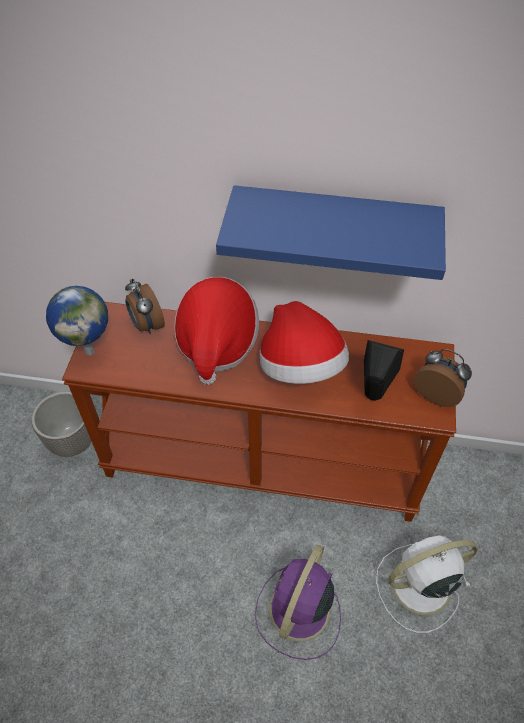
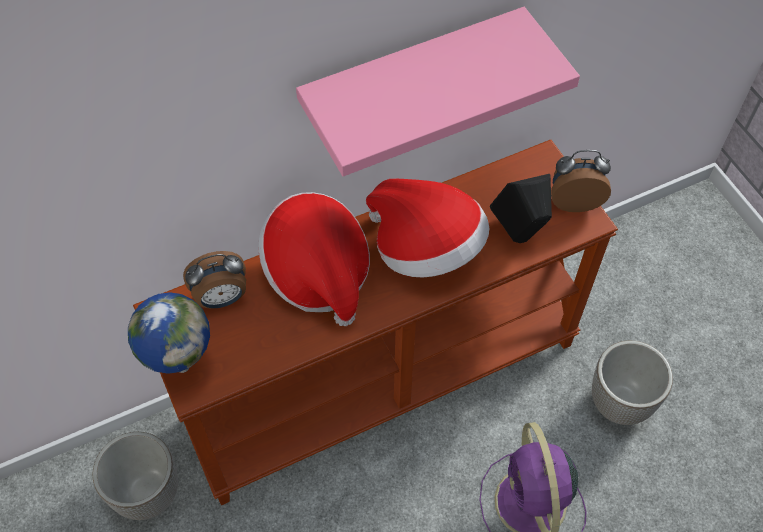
camera: 35 degrees left, 5 degrees up
(146, 325) = (221, 298): alarm clock -> alarm clock turned 45 degrees counterclockwise
(333, 225) = (412, 78): blue shelf -> pink shelf
(418, 585) = (619, 404): white fan -> planter

